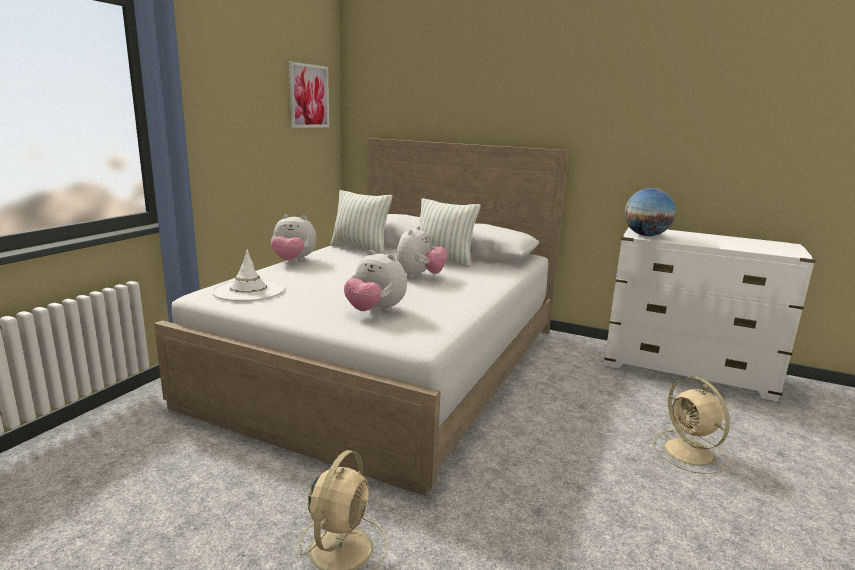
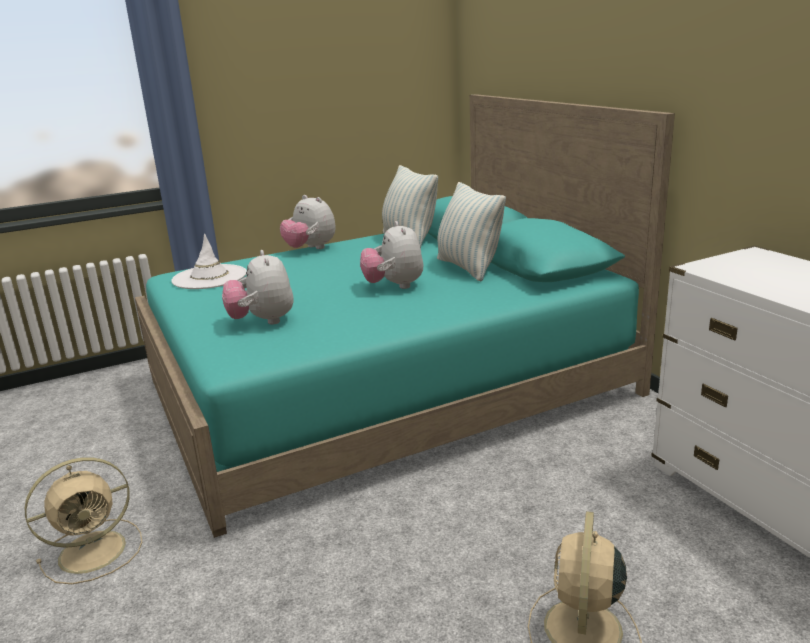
camera: 40 degrees right, 5 degrees up
(308, 96) = (394, 46): picture -> none
(391, 363) = (386, 386): white bed -> turquoise bed
(419, 276) = (394, 286): plush toy -> plush toy turned 105 degrees clockwise
(645, 235) = (724, 268): globe -> none

